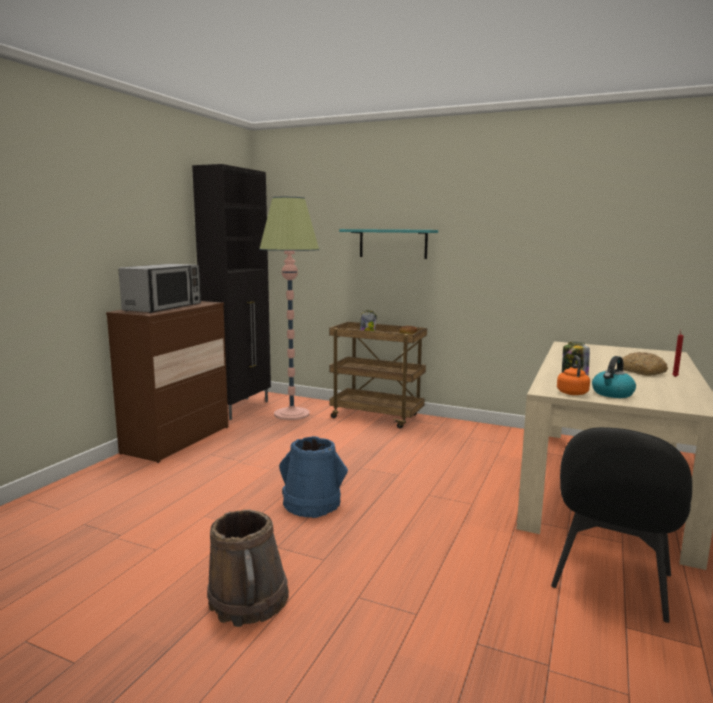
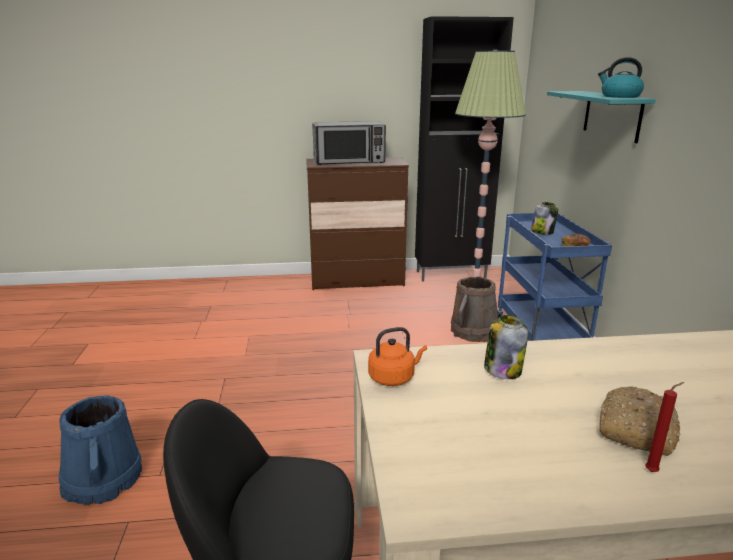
camera: 60 degrees right, 10 degrees up
(248, 600) = (149, 393): brown bucket -> brown bucket (474, 331)
(312, 504) = (304, 369): blue bucket -> blue bucket (103, 479)
(377, 417) = (541, 337): brown cart -> blue cart
(612, 394) = (424, 410): kettle -> kettle (619, 96)

